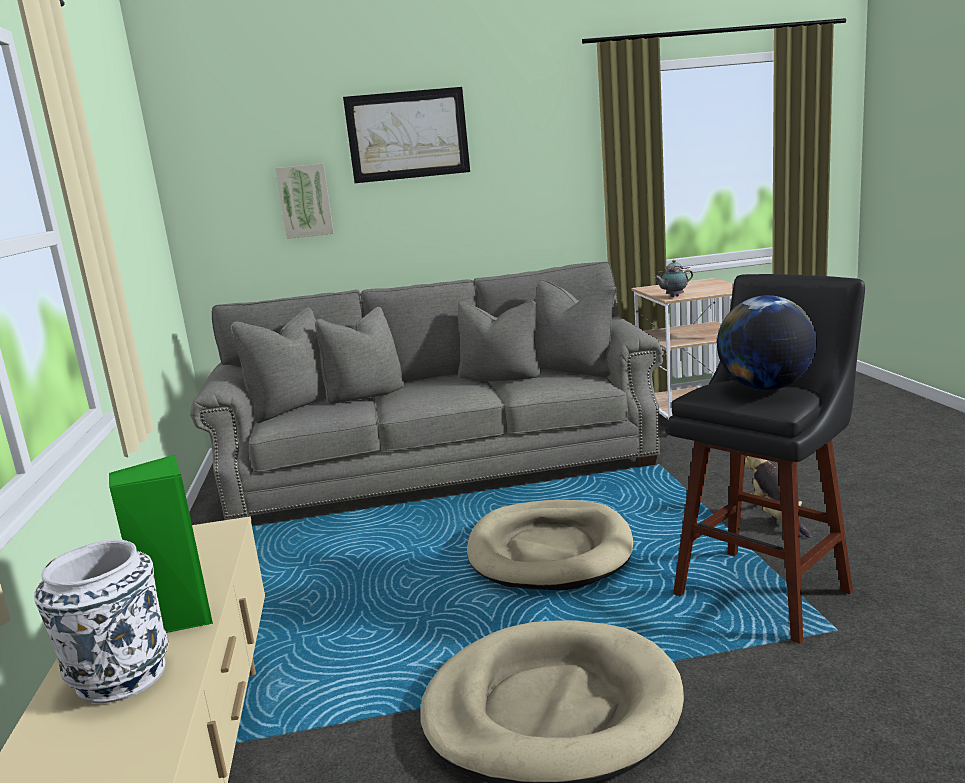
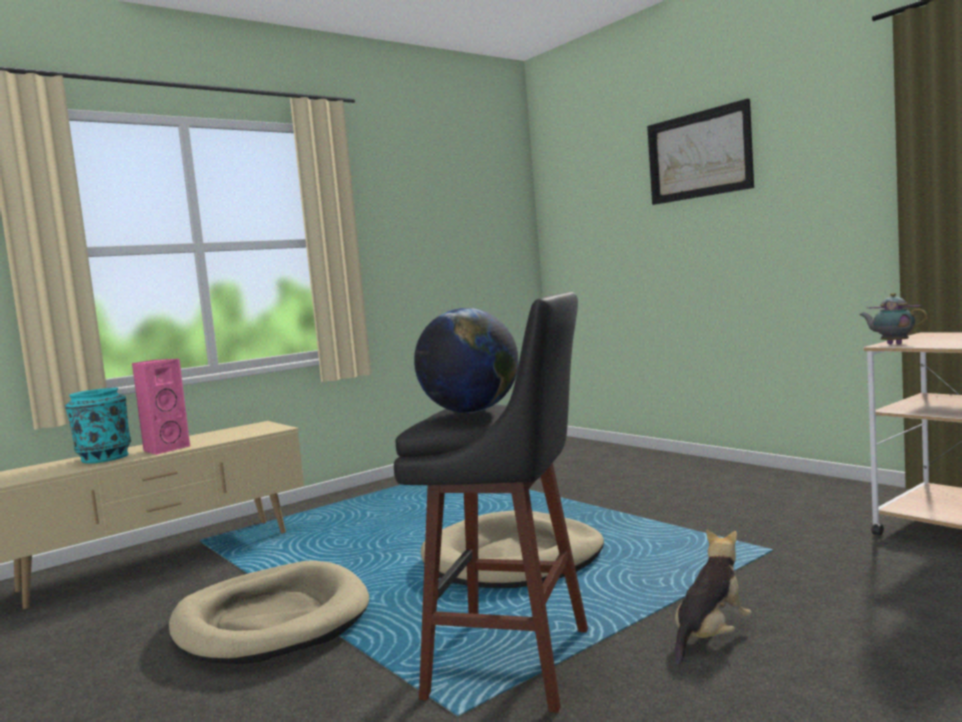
camera: 60 degrees right, 10 degrees down
(120, 679) = (103, 458): white vase -> turquoise vase
(178, 617) = (165, 449): green speaker -> pink speaker
(305, 201) = (619, 222): picture -> none
(441, 465) = (636, 481): grey sofa -> none

